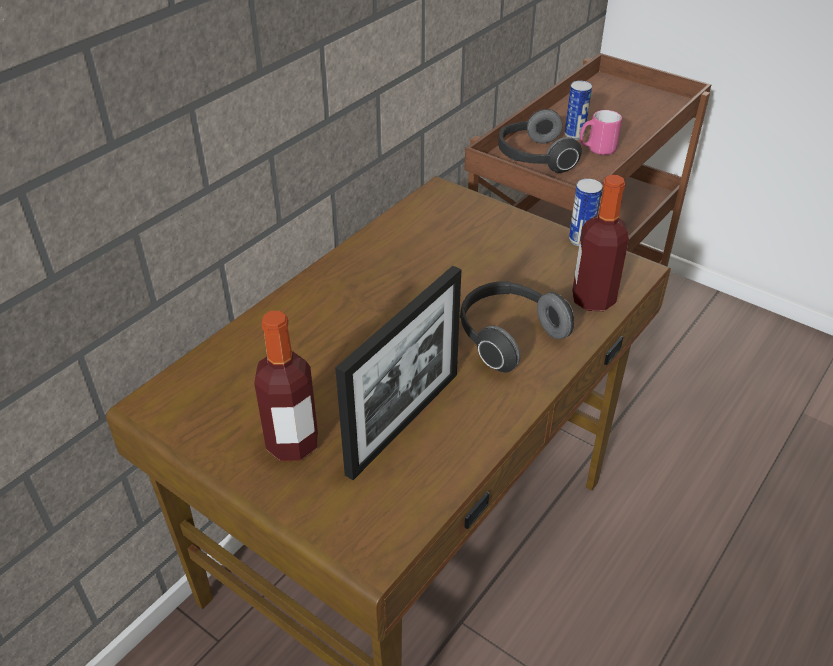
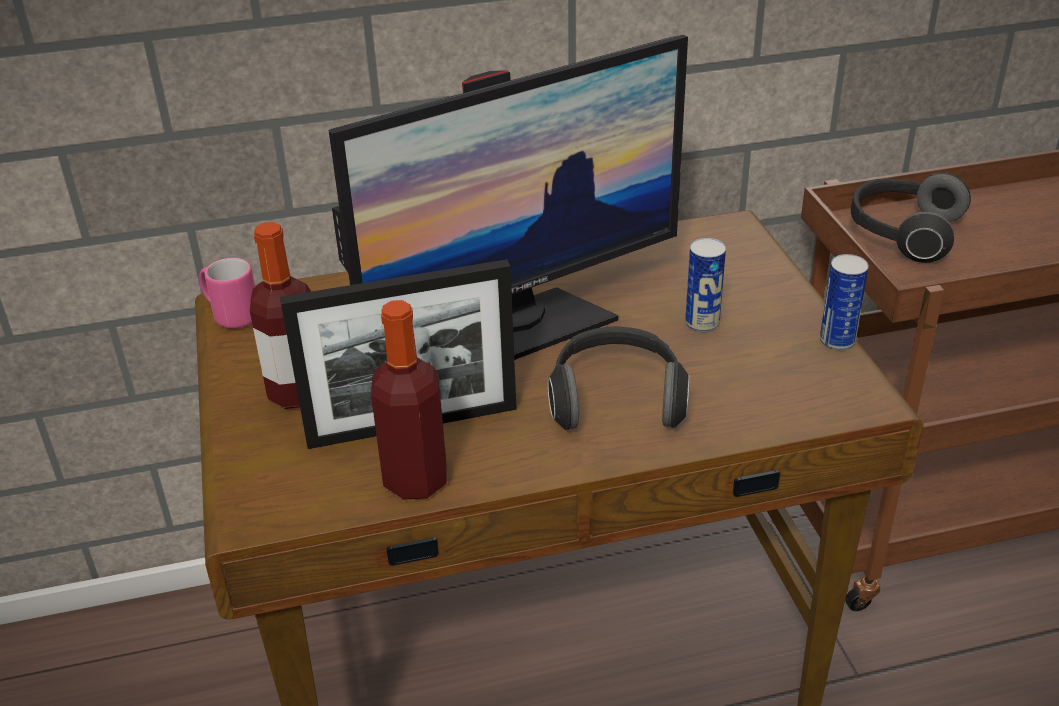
camera: 40 degrees right, 5 degrees down
(390, 317) = (520, 326): none -> monitor
(574, 135) = (995, 226): can -> can (702, 323)
(593, 299) = (766, 408): bottle -> bottle (415, 480)
(596, 150) = (1004, 253): pink mug -> pink mug (231, 315)

